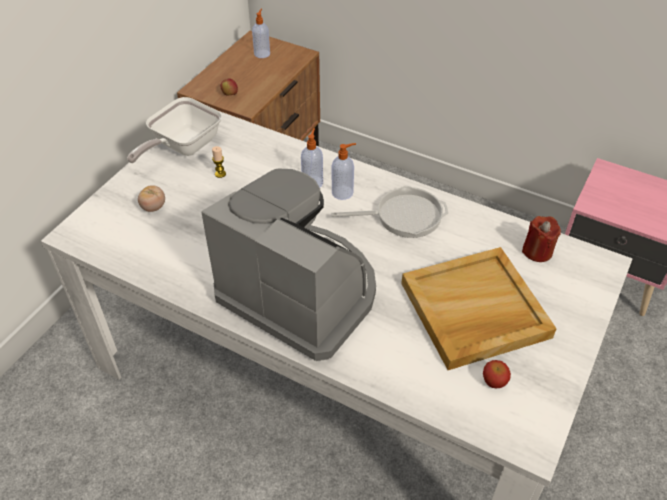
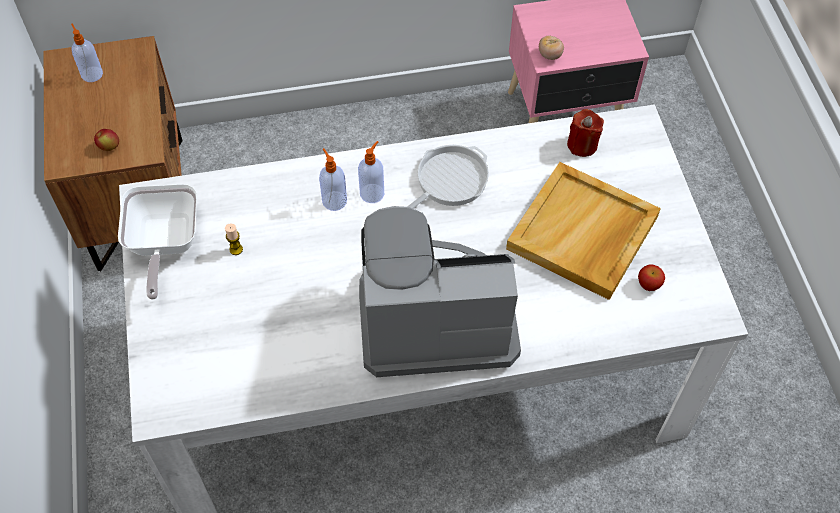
camera: 40 degrees left, 10 degrees up
(153, 207) = (208, 328): tomato -> tomato (550, 55)

